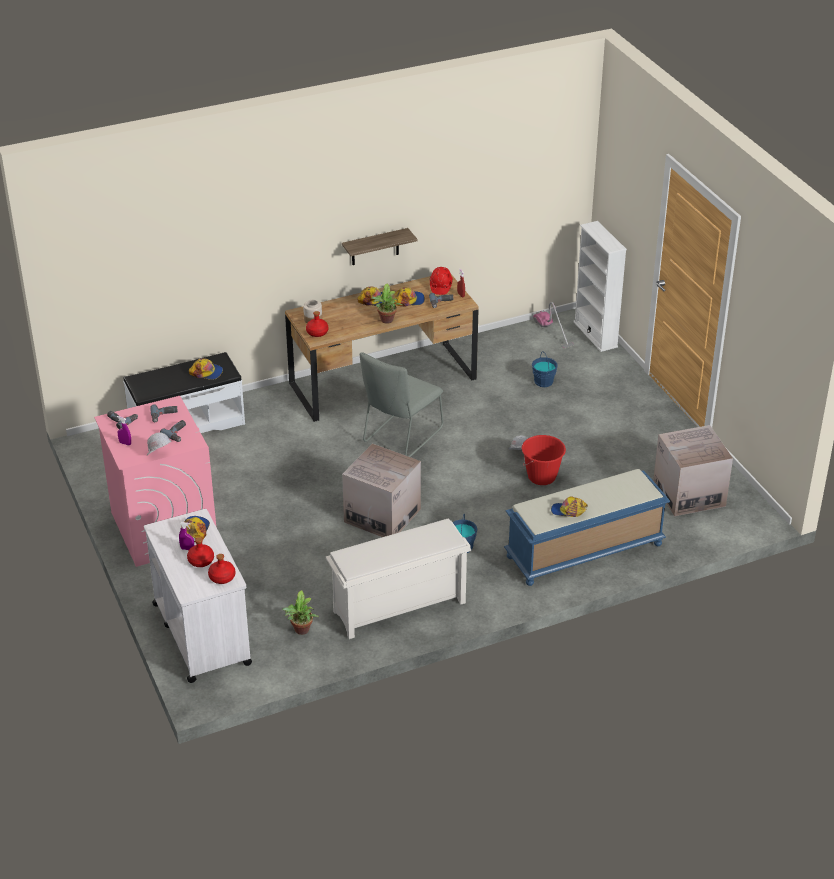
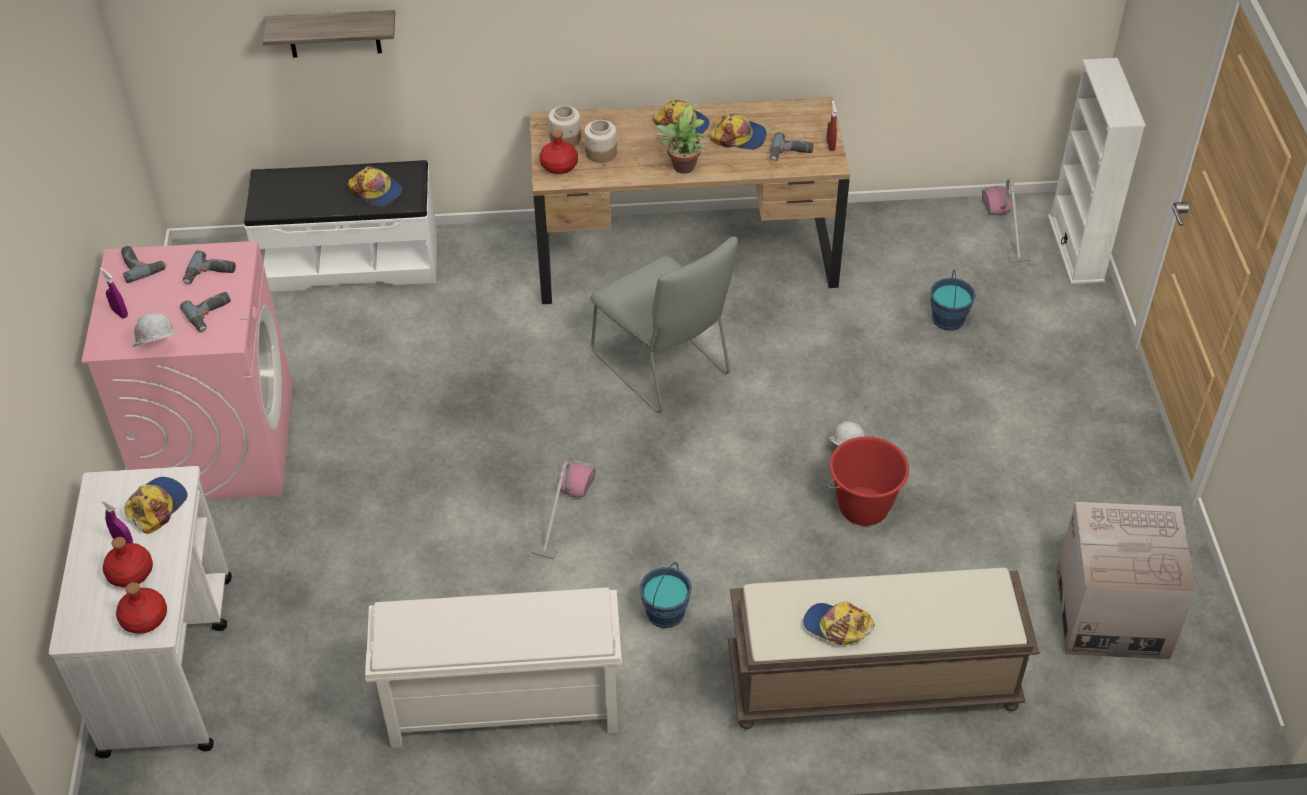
camera: 20 degrees right, 10 degrees up
(301, 631) = (324, 707): potted plant -> none
(337, 322) = (600, 153): none -> jar
(375, 247) = (699, 34): shelf -> shelf (334, 33)
(382, 515) = (563, 513): cardboard box -> vacuum cleaner
(400, 437) = (665, 367): grey chair -> grey chair turned 90 degrees counterclockwise
(440, 286) = (804, 122): red hard hat -> none
(584, 551) = (871, 683): blue bench -> brown bench

